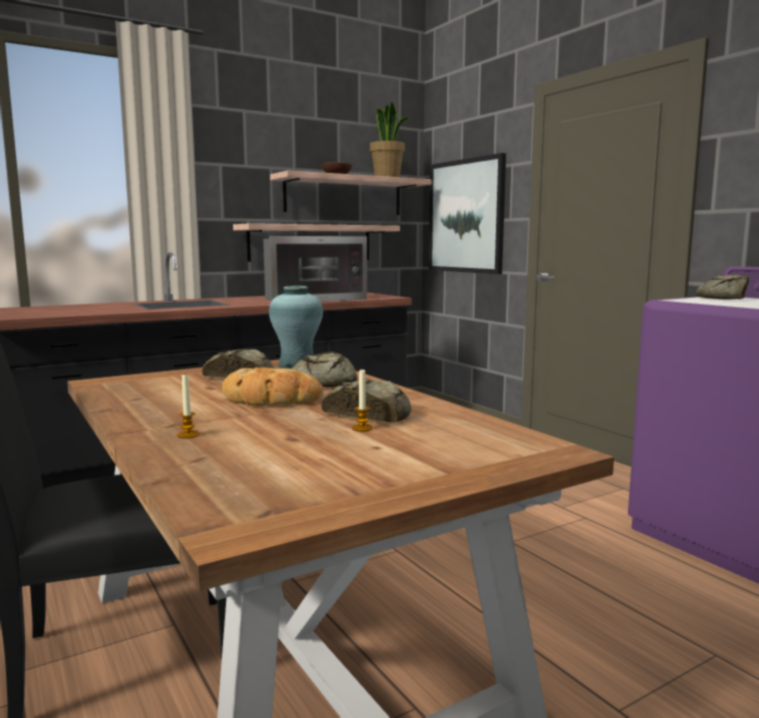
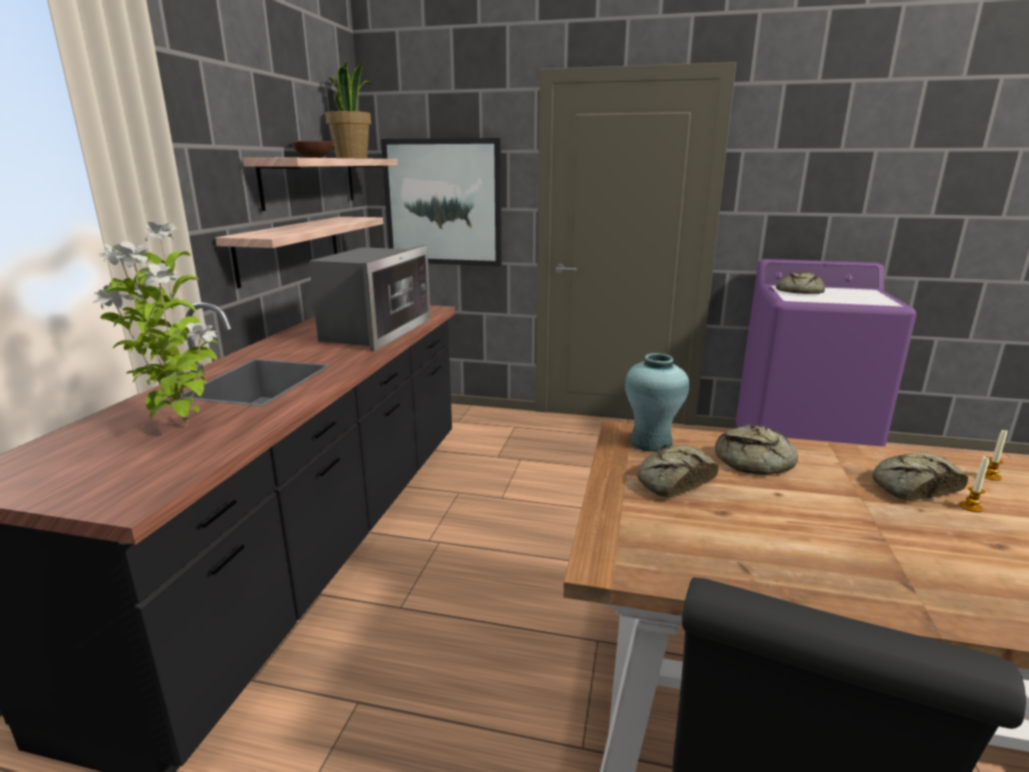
camera: 45 degrees left, 10 degrees up
(100, 309) = (183, 426): none -> potted plant
(188, 435) = (962, 590): candle -> candle (990, 476)
(269, 399) = (814, 504): bread -> none

